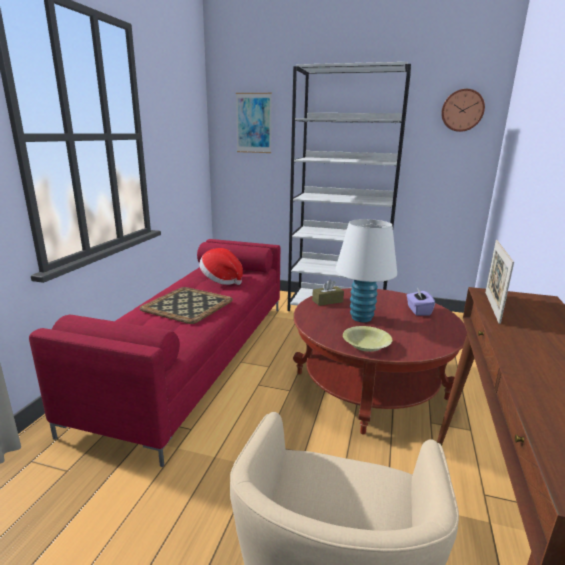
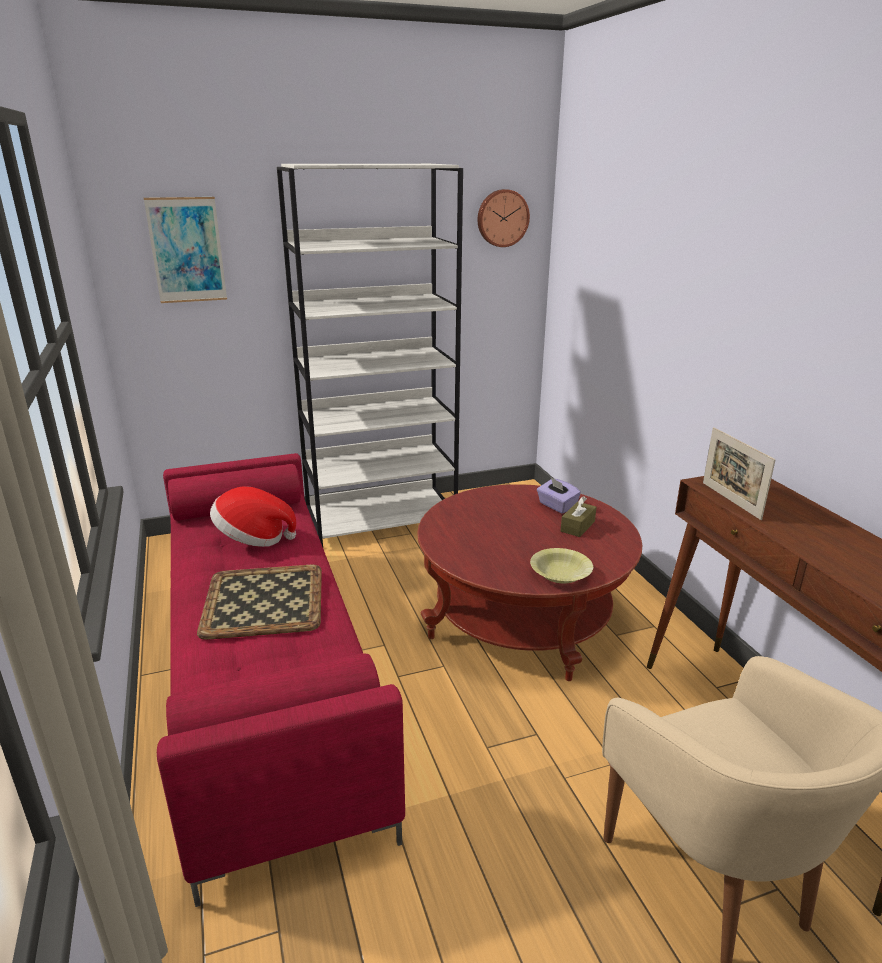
camera: 35 degrees left, 5 degrees up
(327, 301) = (448, 527): brown tissue box -> brown tissue box (577, 526)
(361, 318) = (514, 538): white table lamp -> none

